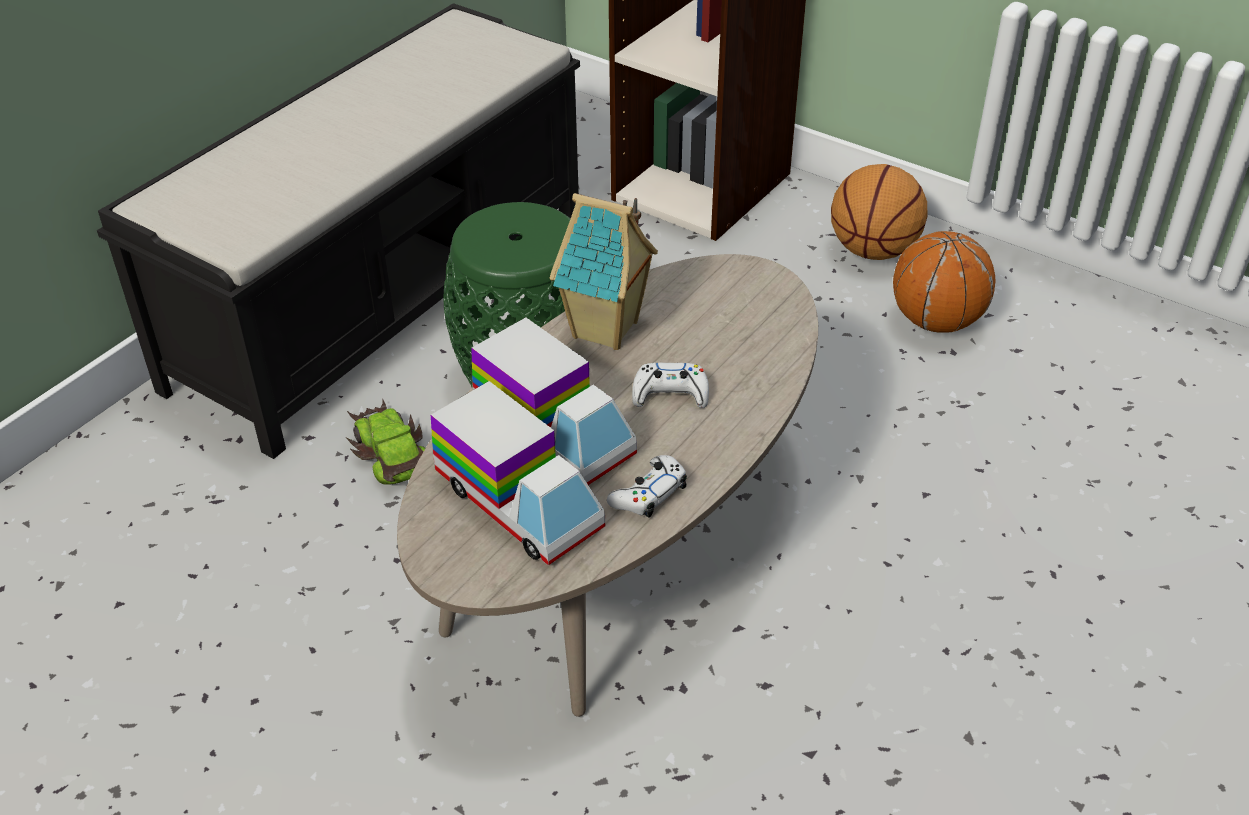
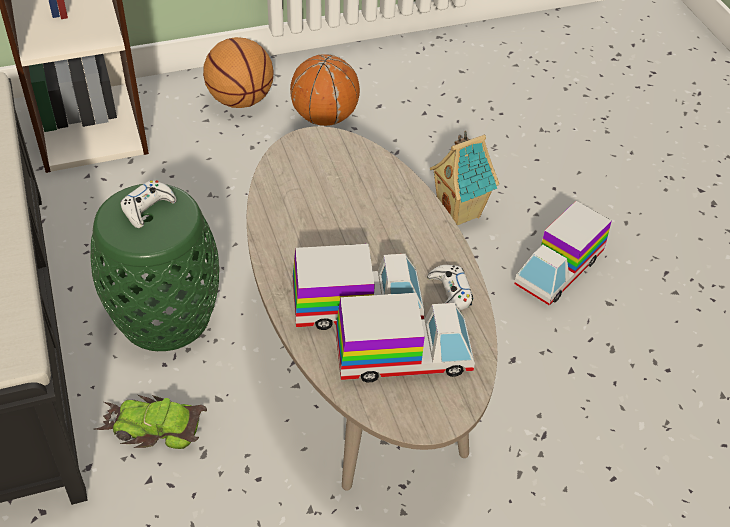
camera: 55 degrees left, 5 degrees up
(606, 330) = (288, 230): toy house -> toy house (460, 212)
(670, 394) = (375, 237): white game controller -> white game controller (147, 208)
(963, 655) = (558, 270): none -> toy truck

